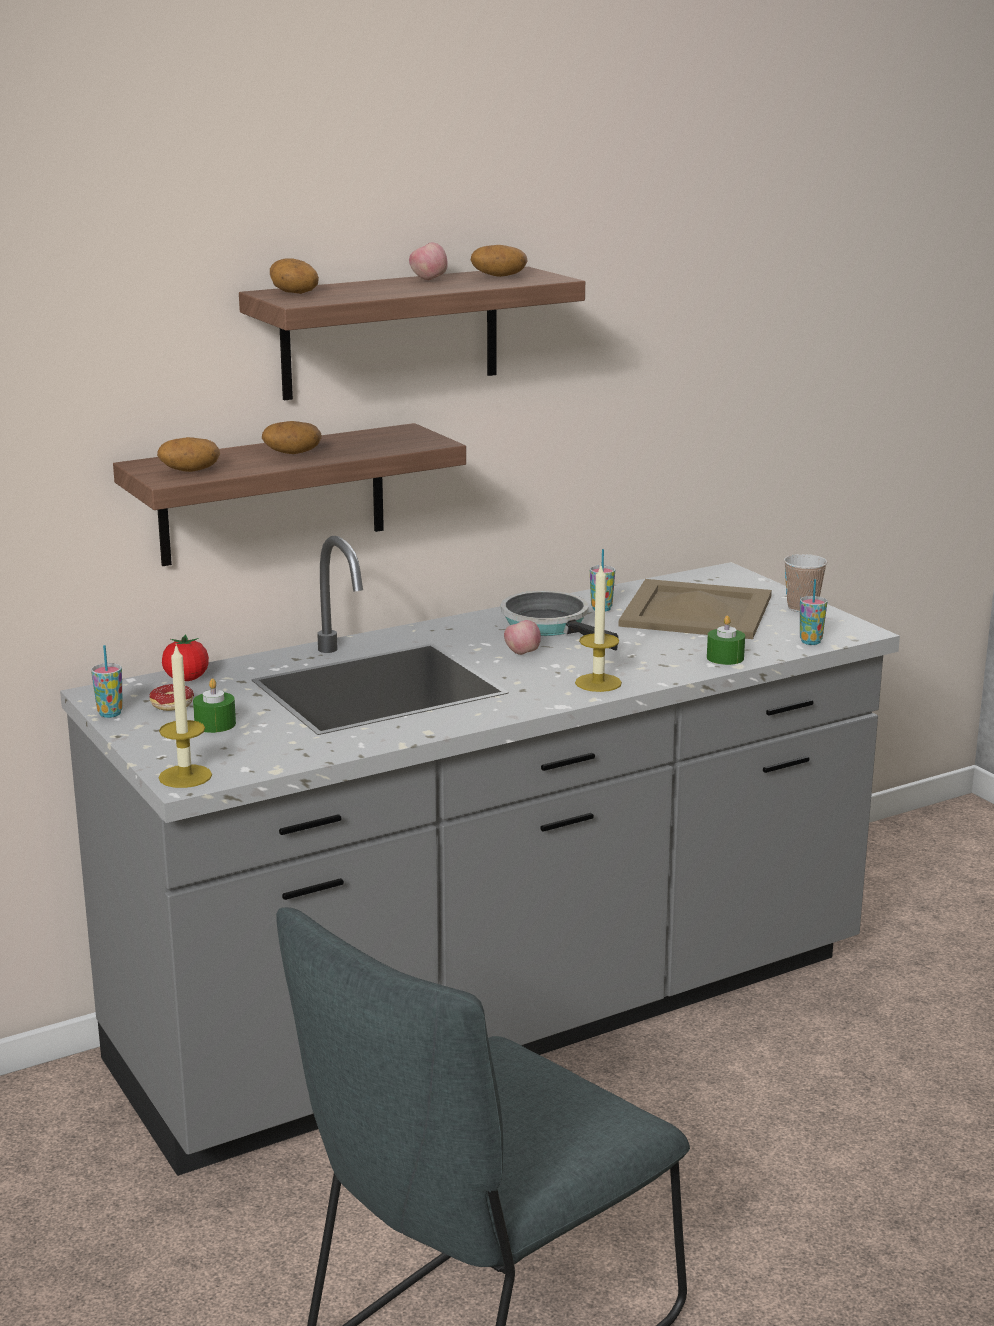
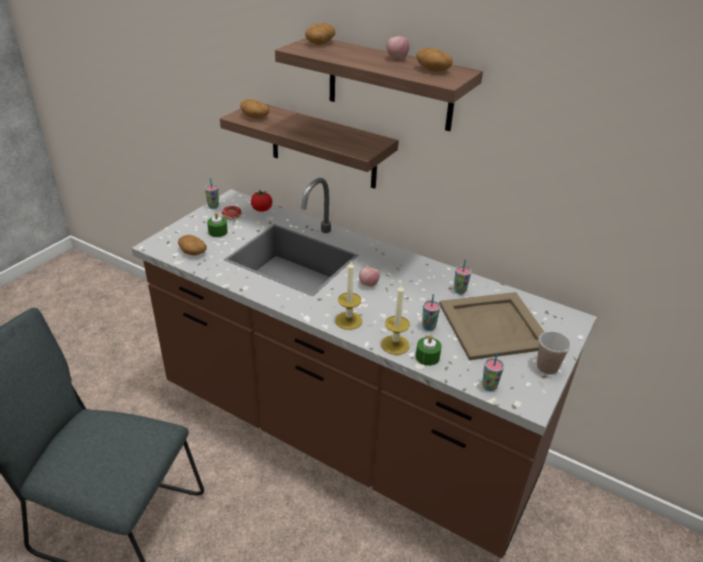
camera: 60 degrees right, 15 degrees up
(185, 776) = (159, 243): candle -> candle (395, 345)
(292, 453) = (305, 128): potato -> potato (192, 252)
(497, 1016) = (345, 432): grey counter -> brown counter
(550, 626) = (416, 282): frying pan -> none
(663, 643) = (428, 327): none -> cup

